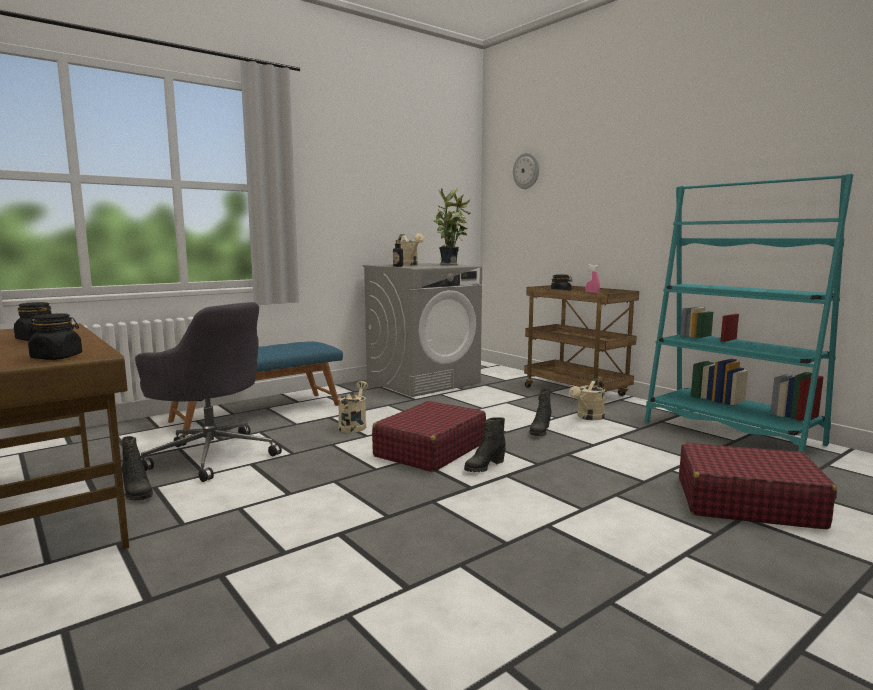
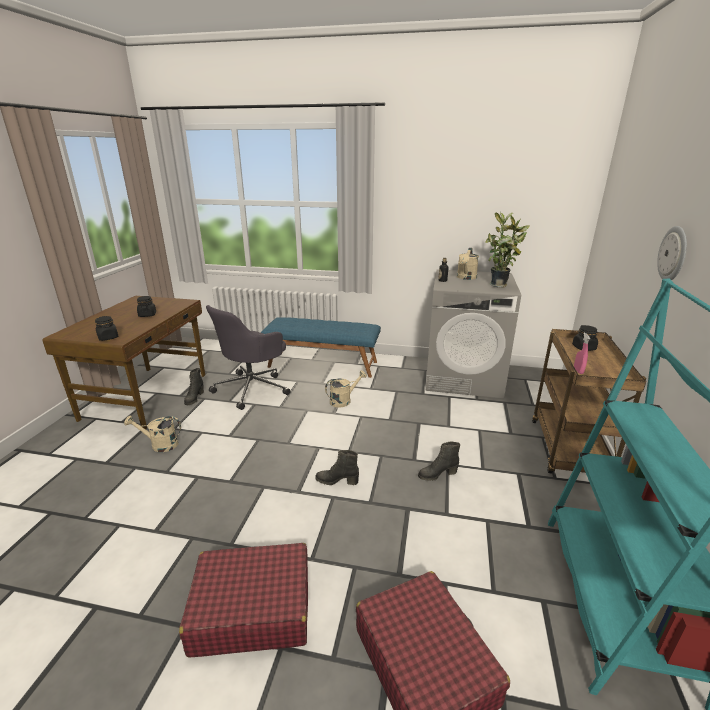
camera: 50 degrees right, 15 degrees up
(211, 455) = (252, 388): grey office chair -> grey office chair turned 45 degrees clockwise
(430, 450) = (339, 446): red suitcase -> red suitcase (252, 609)
(526, 170) = (627, 189): wall clock -> wall clock (673, 254)
(588, 417) = (509, 485): beige watering can -> beige watering can (160, 445)

